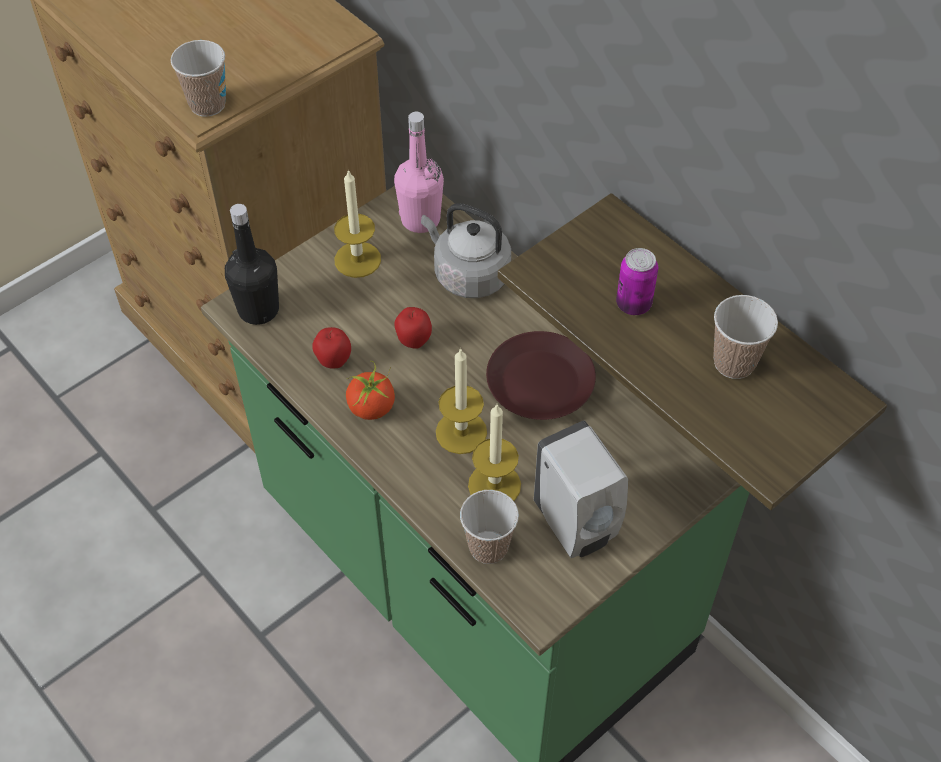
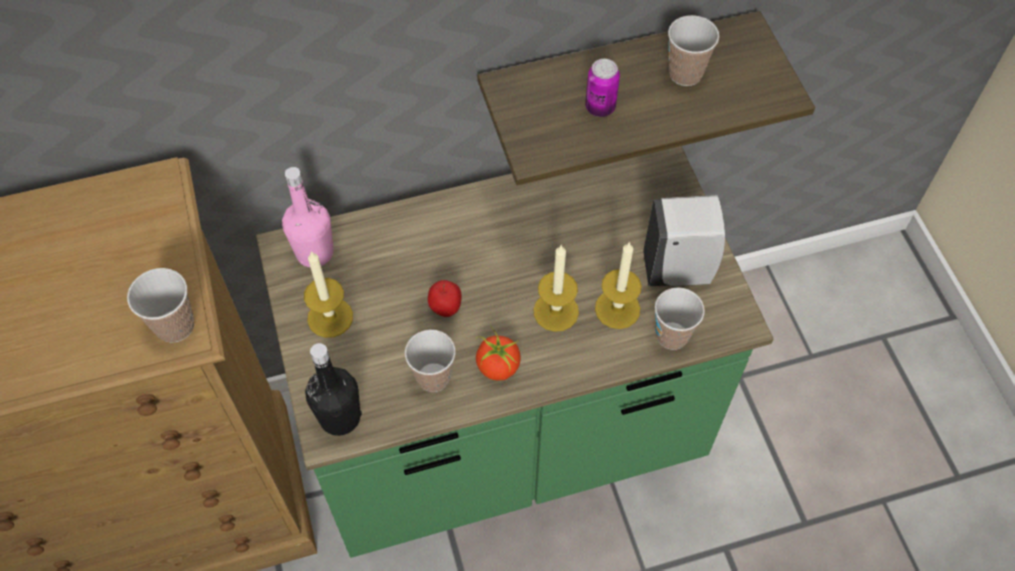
camera: 65 degrees left, 5 degrees up
(333, 361) = (433, 377): apple -> cup
(468, 274) = (397, 242): grey kettle -> none
(541, 382) = (536, 237): brown plate -> none

